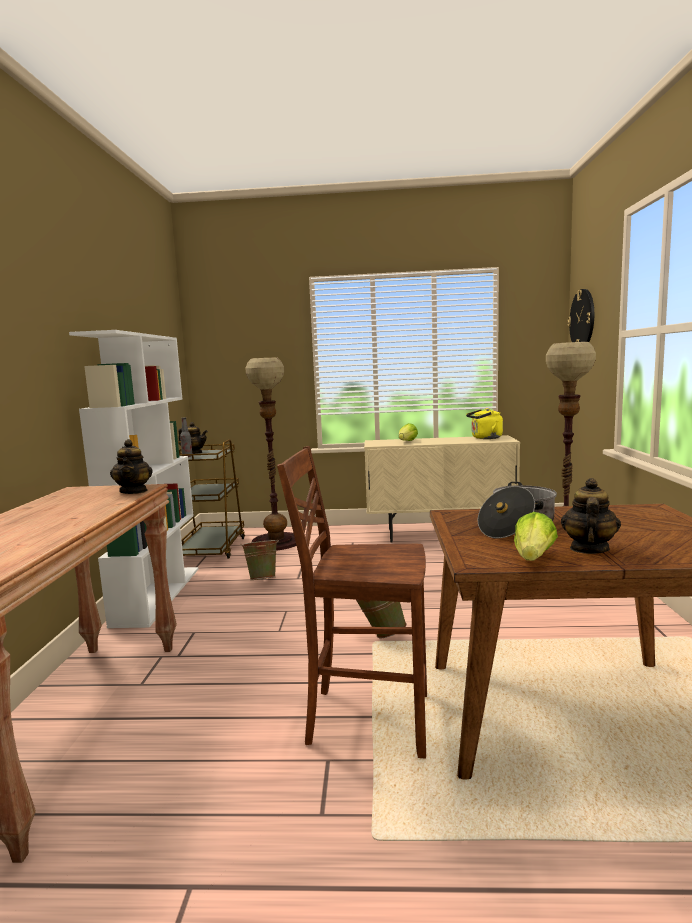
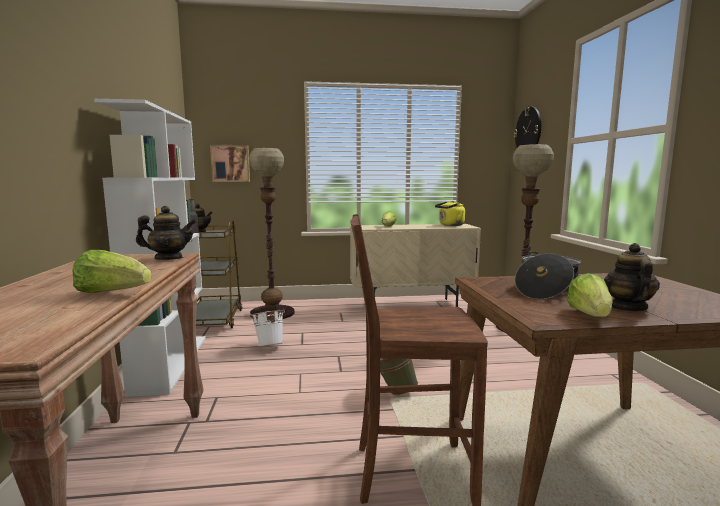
camera: 10 degrees left, 0 degrees up
(63, 530) = (112, 293): none -> lettuce
(134, 491) = (169, 258): teapot -> teapot turned 75 degrees counterclockwise
(231, 374) = (230, 163): none -> picture
(262, 579) = (269, 346): green bucket -> white bucket

